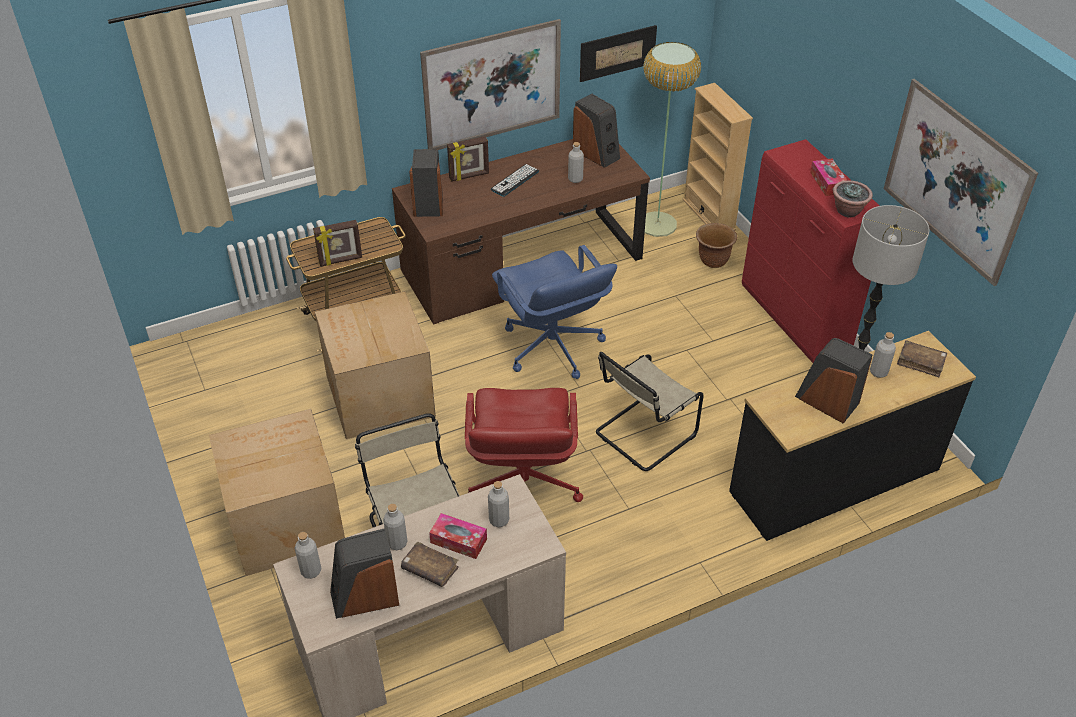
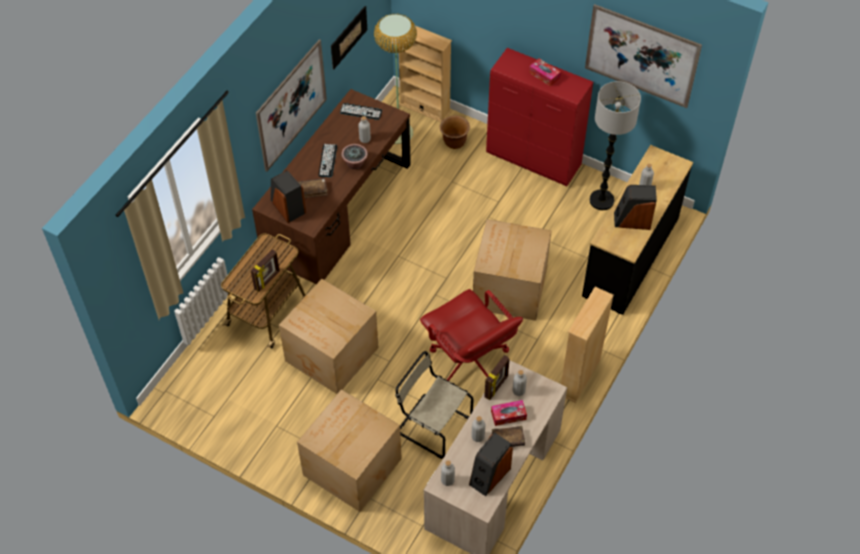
camera: 35 degrees left, 10 degrees up
(469, 176) = (295, 172): picture frame -> picture frame (496, 387)
(552, 347) = (408, 260): blue office chair -> none
(596, 153) = (361, 111): speaker -> keyboard
(642, 435) = (508, 289): beige chair -> cardboard box
(645, 581) = (579, 376): none -> beige bookcase
(848, 211) = (570, 91): potted plant -> potted plant (355, 164)
(920, 362) = (661, 168): brown book -> brown book (313, 190)

